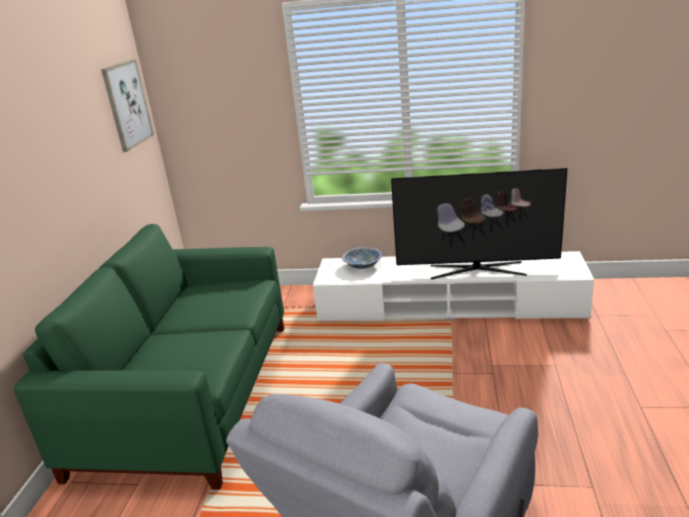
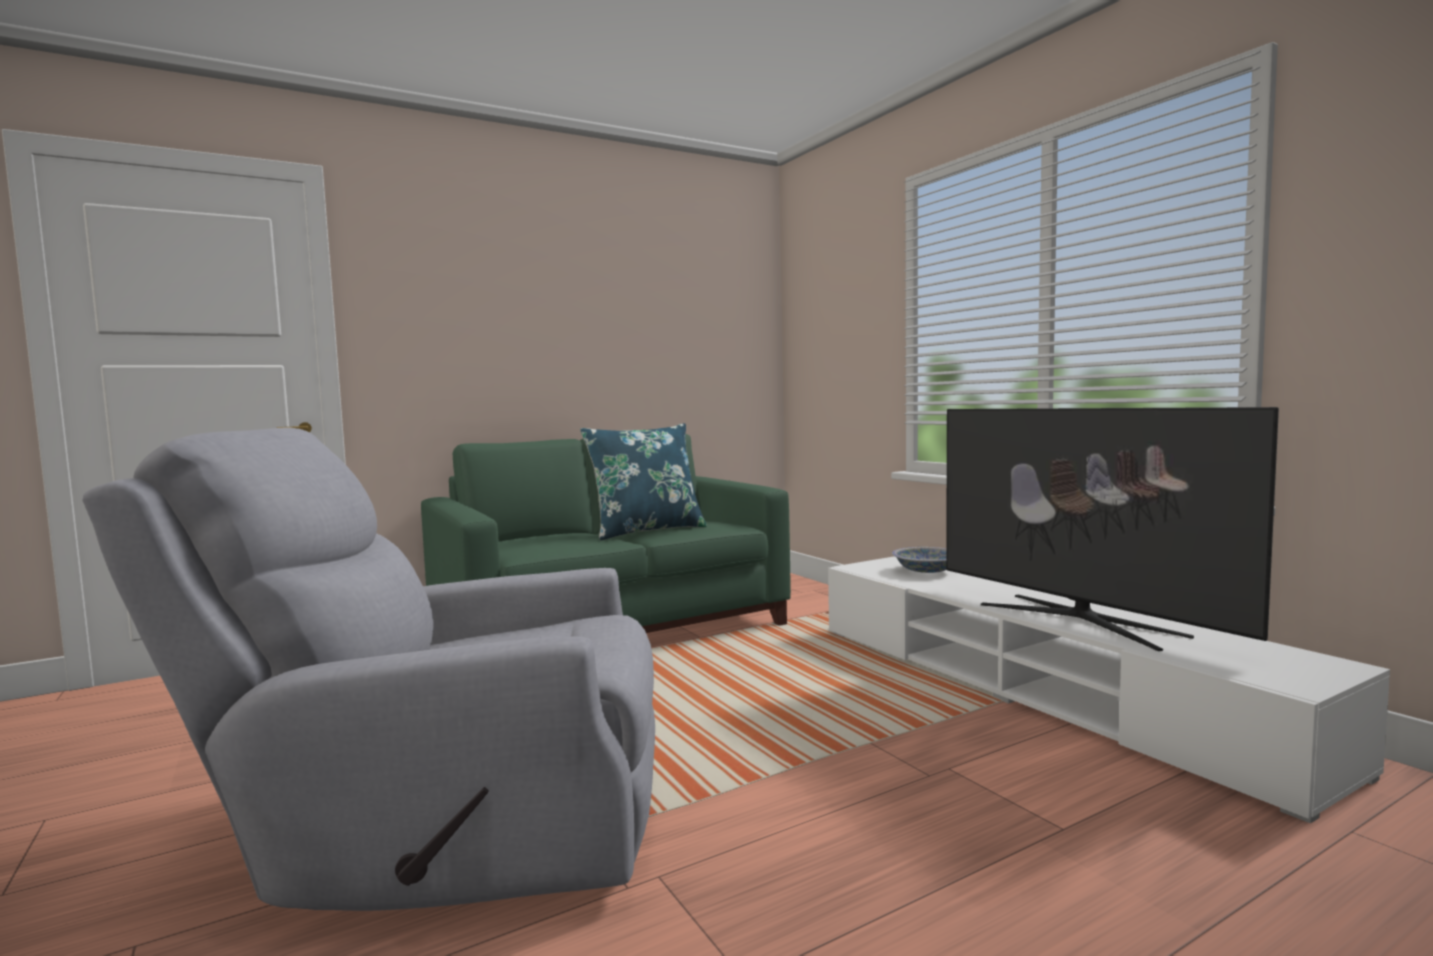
camera: 50 degrees right, 20 degrees down
(127, 104) = (733, 311): picture -> none
(214, 316) = (646, 531): none -> blue pillow

